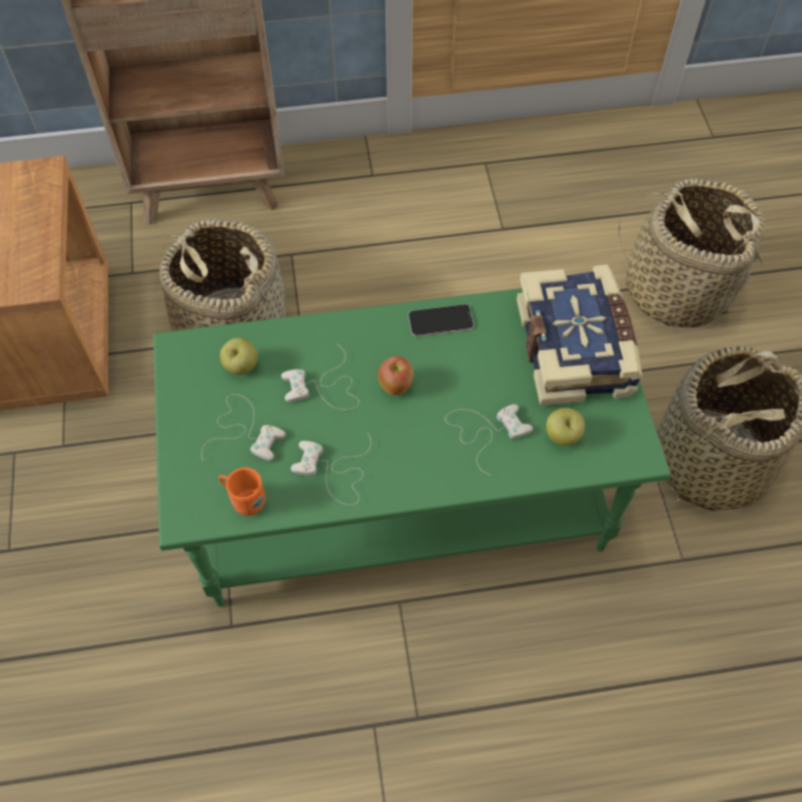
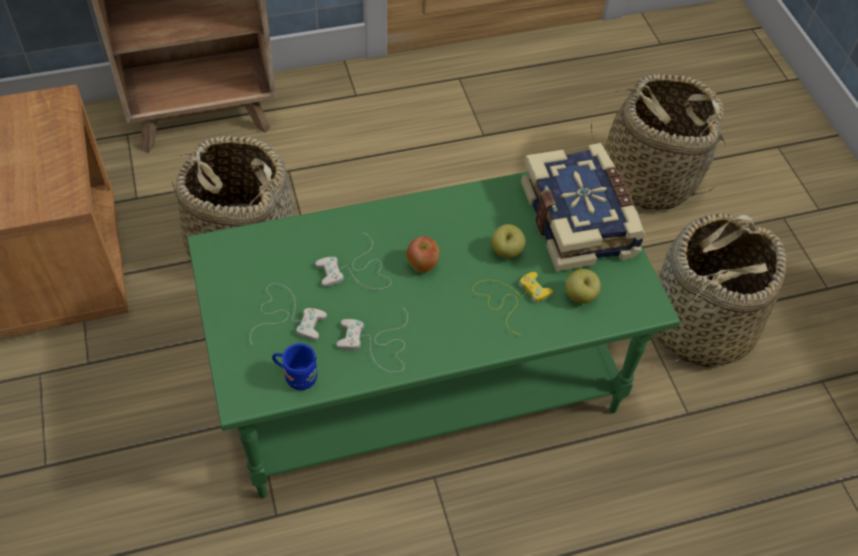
camera: 10 degrees left, 5 degrees down
(241, 366) = (276, 259): apple -> apple (506, 252)
(244, 500) = (296, 377): orange mug -> blue mug
(440, 321) = (454, 206): phone -> none
(485, 431) = (510, 298): white game controller -> yellow game controller

